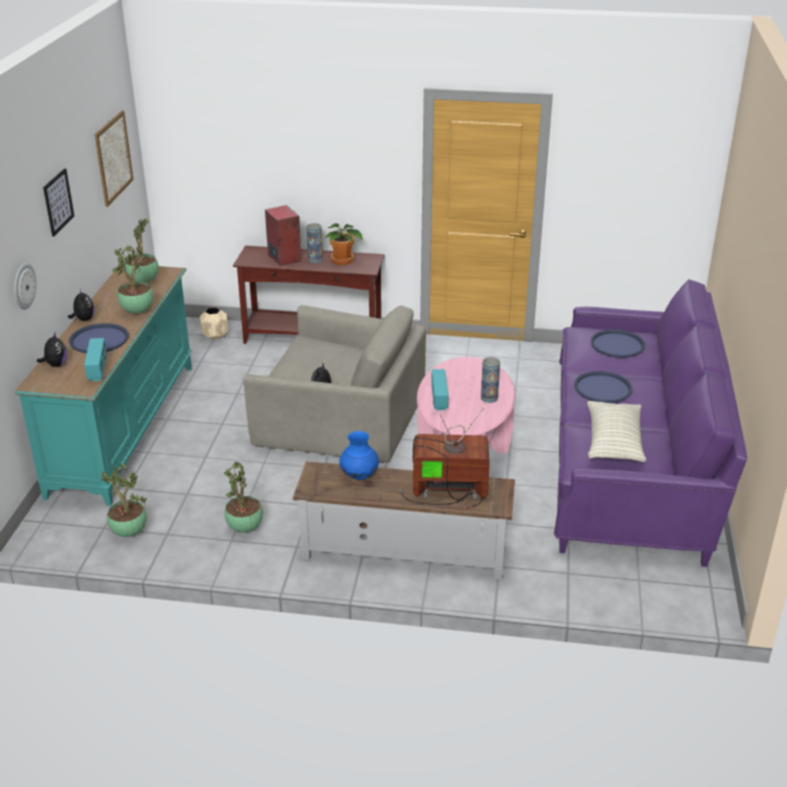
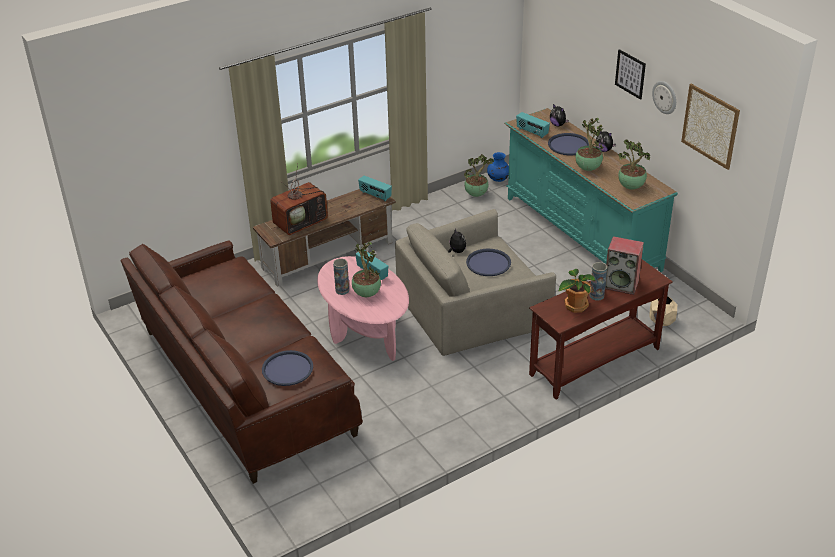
camera: 140 degrees right, 5 degrees up
(23, 286) = (580, 76): wall clock -> wall clock (665, 97)
(245, 528) = (424, 223): potted plant -> potted plant (366, 293)
(318, 479) = (375, 195): none -> radio
(359, 476) = (356, 207): blue vase -> blue vase (498, 179)
(603, 388) = (265, 320): blue tray -> blue tray (488, 263)
(613, 442) = (226, 283): pillow -> none
(631, 461) = (243, 383): purple sofa -> brown sofa

